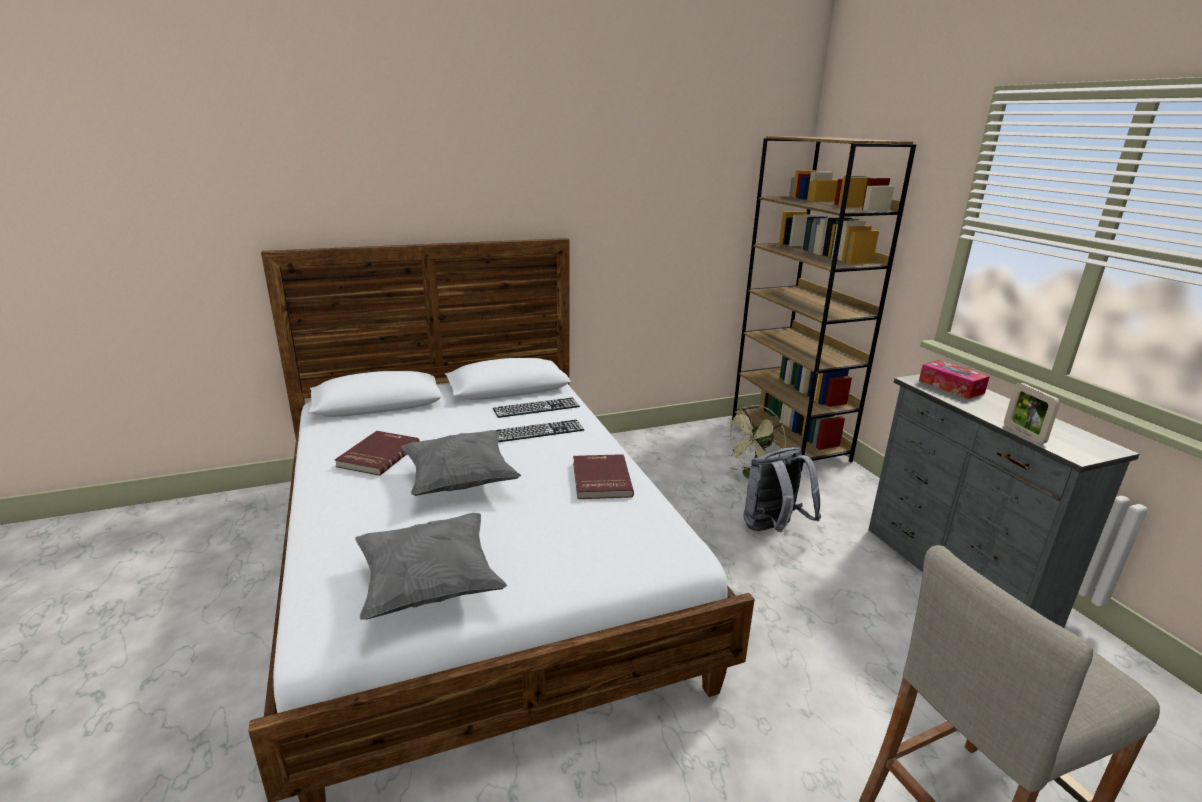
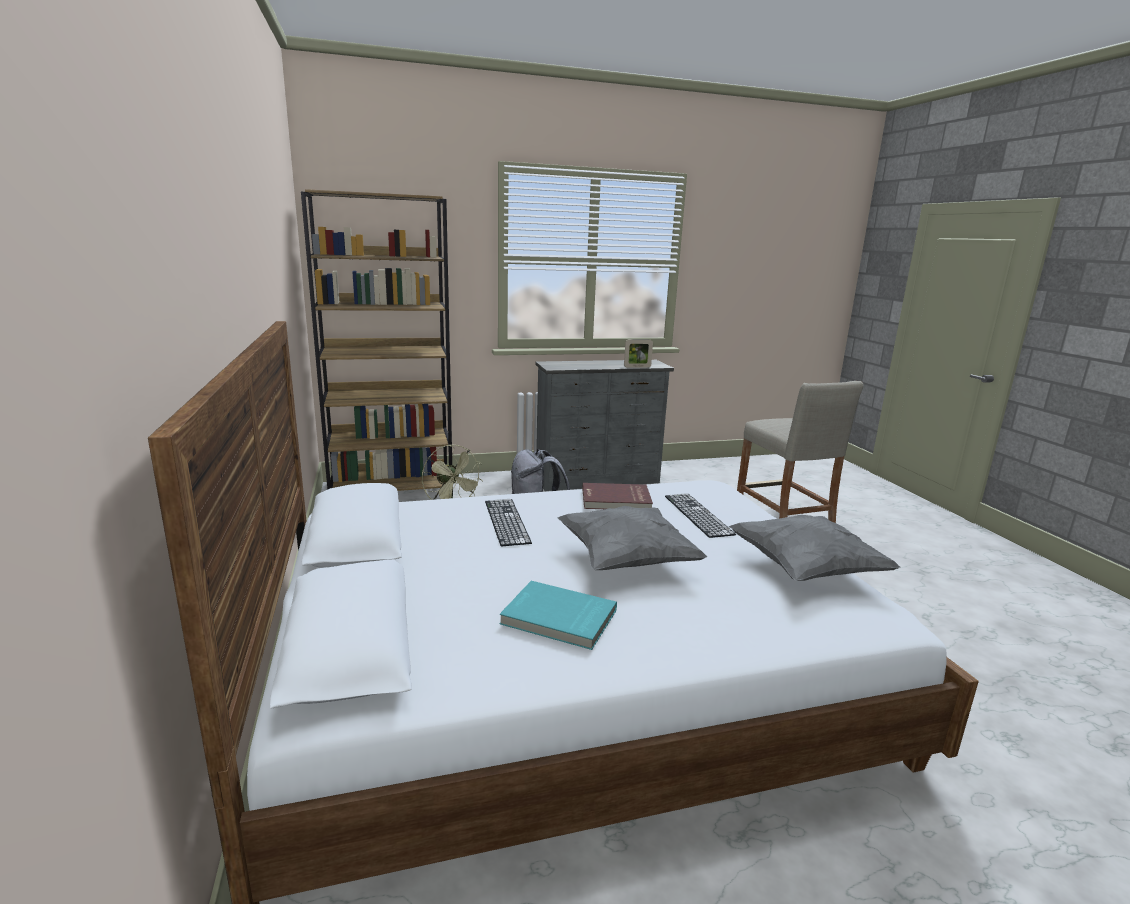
camera: 85 degrees left, 5 degrees down
(377, 455) = (558, 618): red book -> turquoise book
(536, 407) = (439, 520): keyboard -> keyboard (697, 514)
(951, 387) = (566, 364): tissue box -> none

